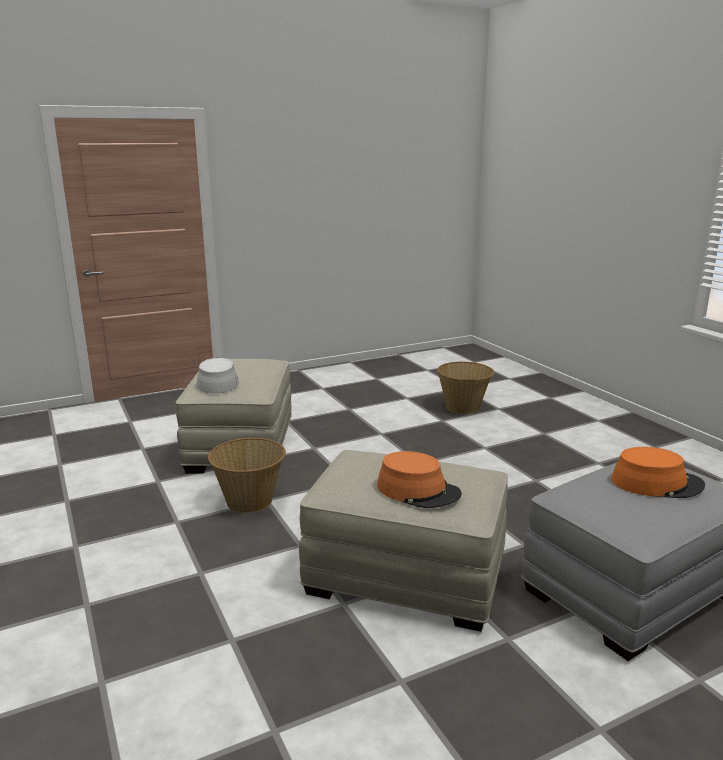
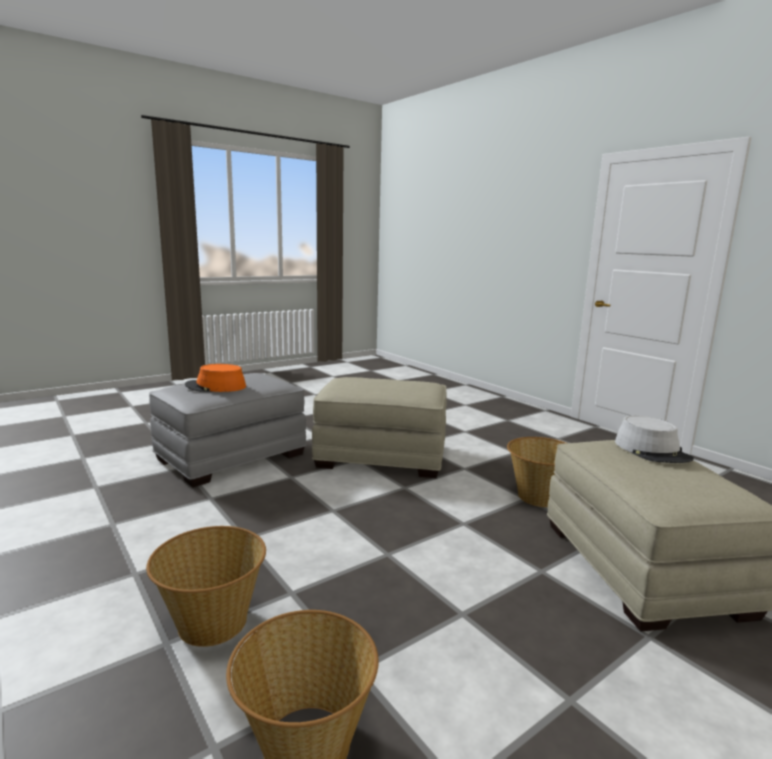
camera: 170 degrees right, 5 degrees down
(418, 490) = (375, 381): orange hat -> none
(525, 438) = (212, 623): none -> basket

